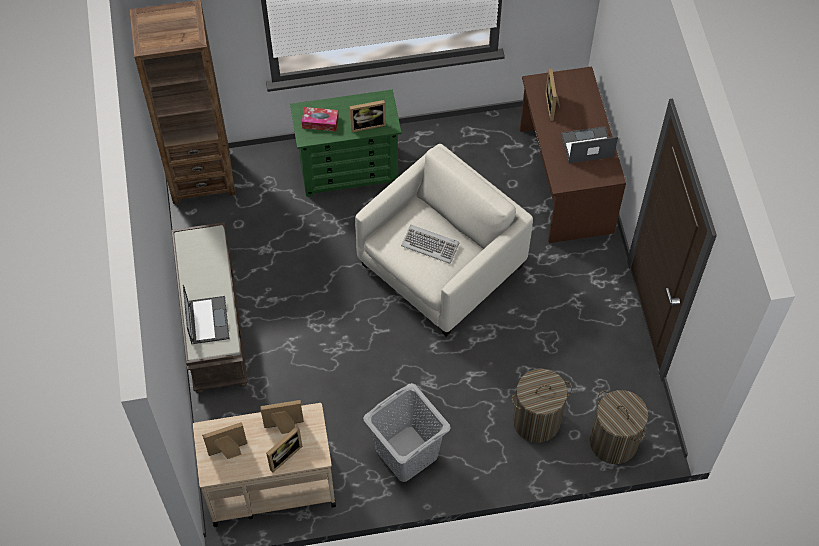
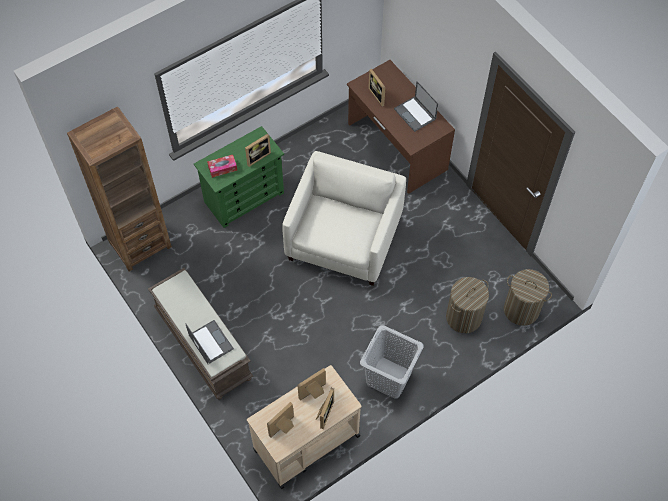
camera: 25 degrees left, 0 degrees up
(430, 245) = (341, 224): keyboard -> none
(586, 146) = (415, 114): laptop -> laptop turned 90 degrees counterclockwise

